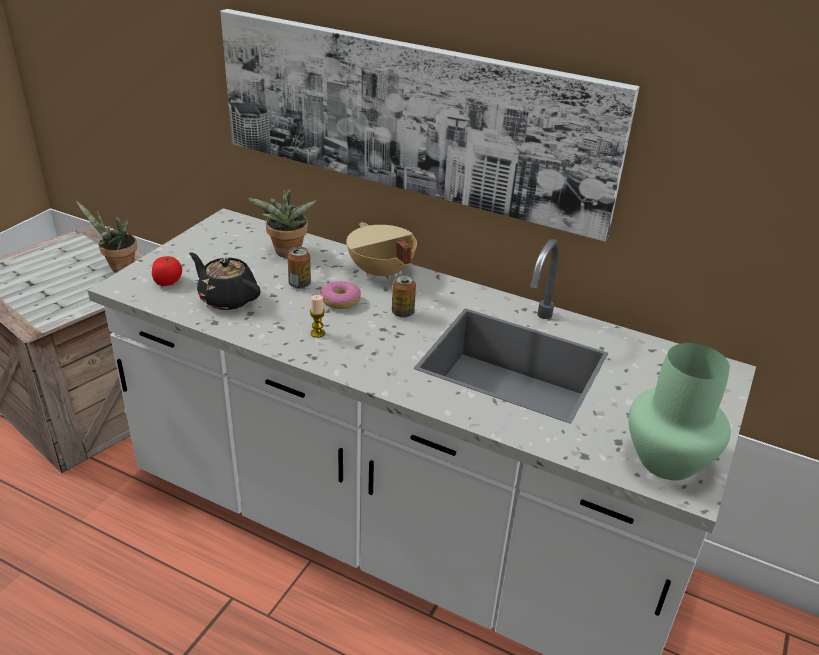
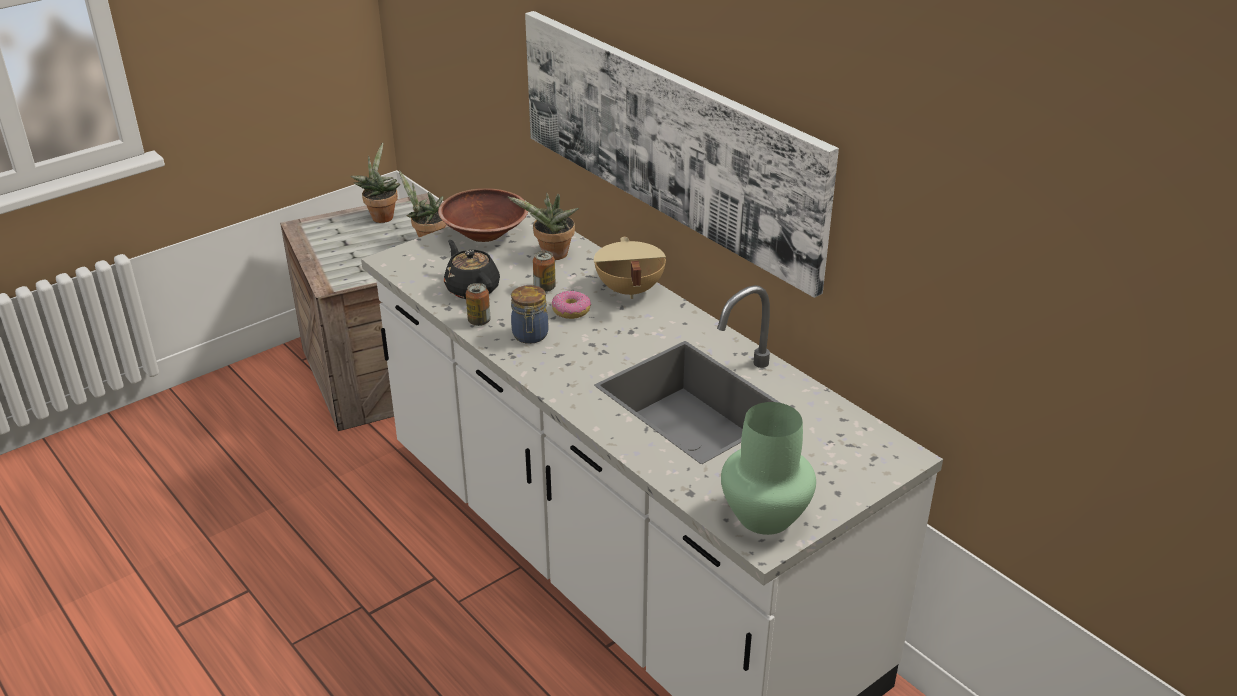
camera: 25 degrees right, 0 degrees up
(56, 252) = (381, 216): none -> potted plant
(168, 281) = (430, 263): tomato -> none
(206, 244) = (484, 233): none -> brown bowl
(317, 333) = (530, 336): candle -> jar
(403, 313) = (621, 333): can -> can (479, 321)

